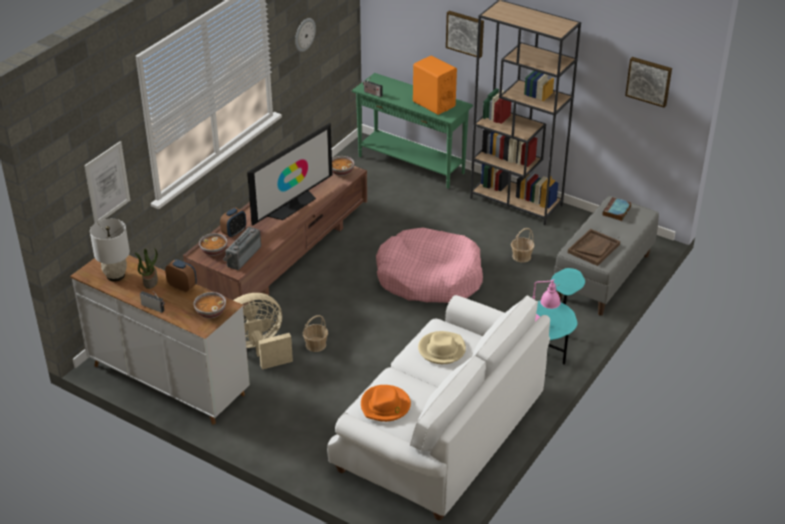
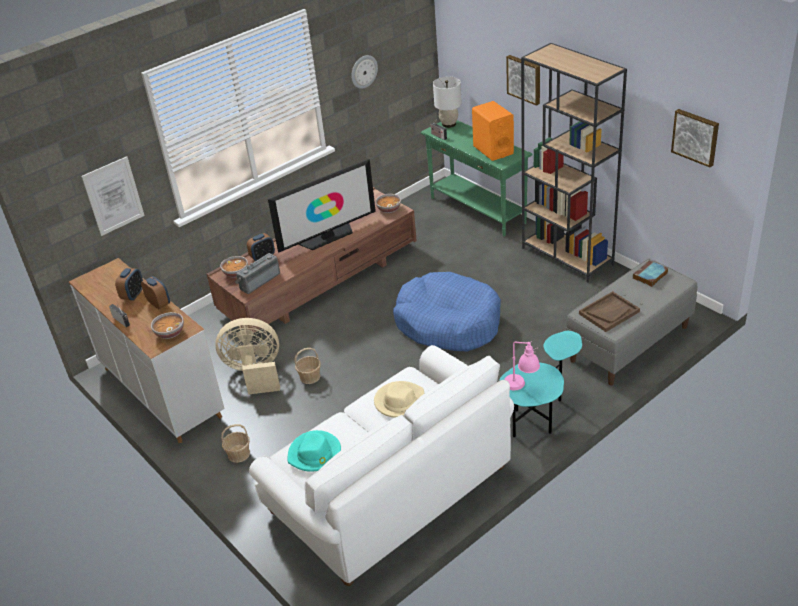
camera: 20 degrees right, 0 degrees up
(115, 275) = (106, 286): white table lamp -> white table lamp (449, 124)
(150, 281) = (133, 295): potted plant -> alarm clock
(385, 406) = (315, 454): orange hat -> turquoise hat
(429, 277) = (448, 323): pink dog bed -> blue dog bed
(521, 256) = (550, 312): basket -> basket (238, 454)

